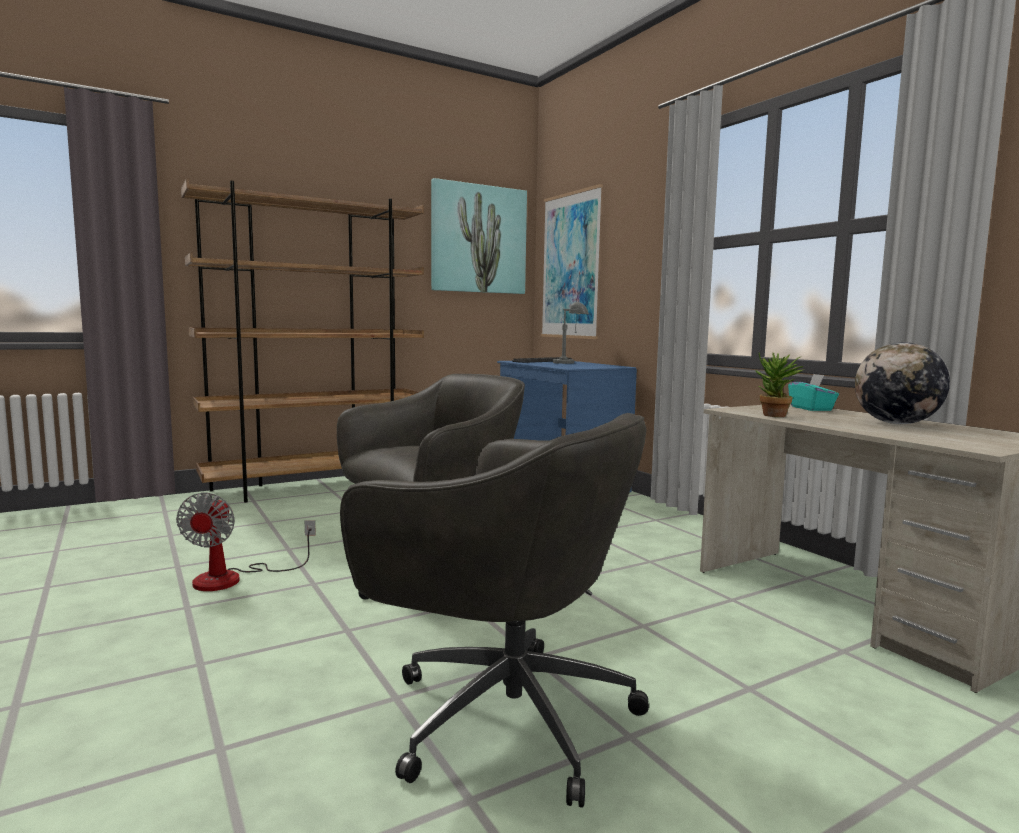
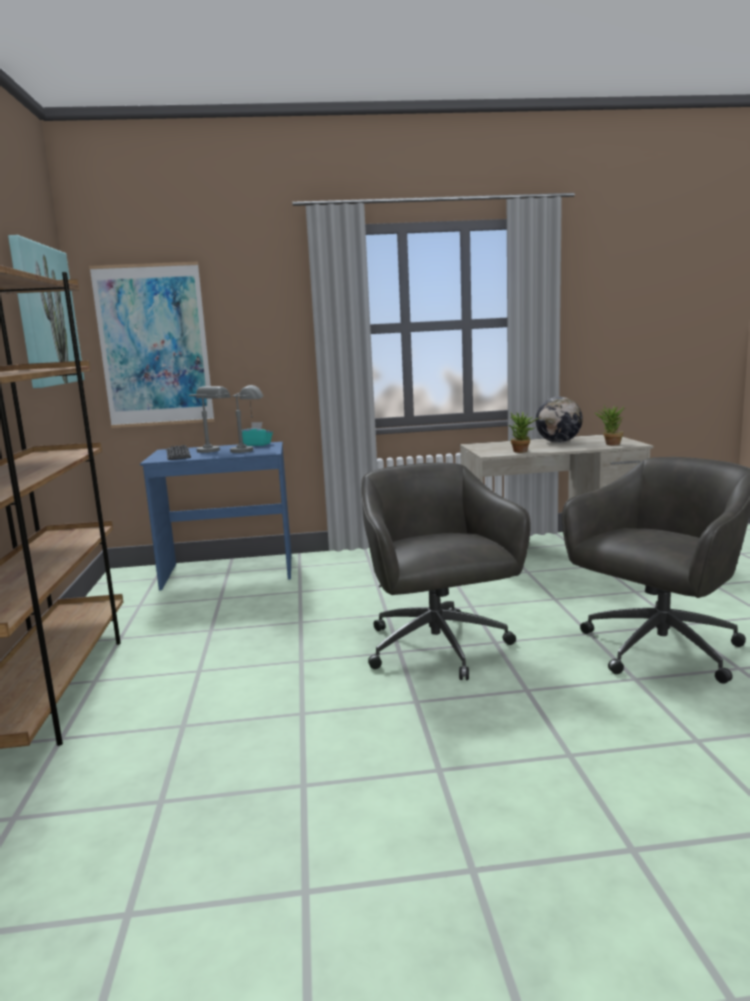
camera: 65 degrees left, 5 degrees up
(234, 578) = (372, 744): fan -> none
(575, 366) = (250, 450): none -> grey table lamp
(811, 408) = (493, 444): turquoise tissue box -> turquoise tissue box (257, 444)
(939, 439) = (610, 444): none -> potted plant

